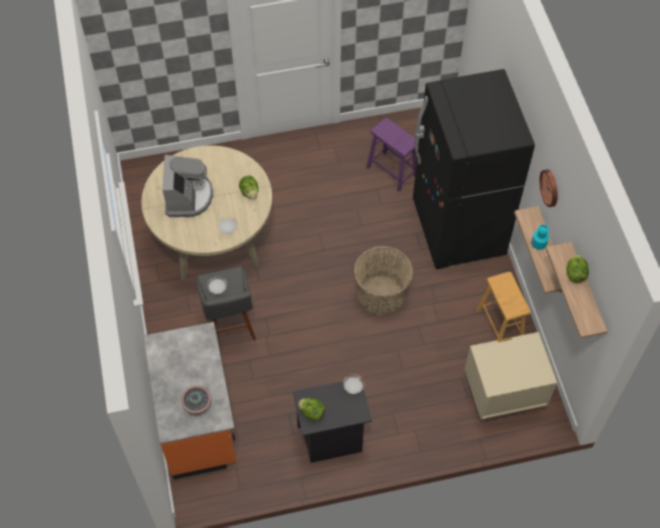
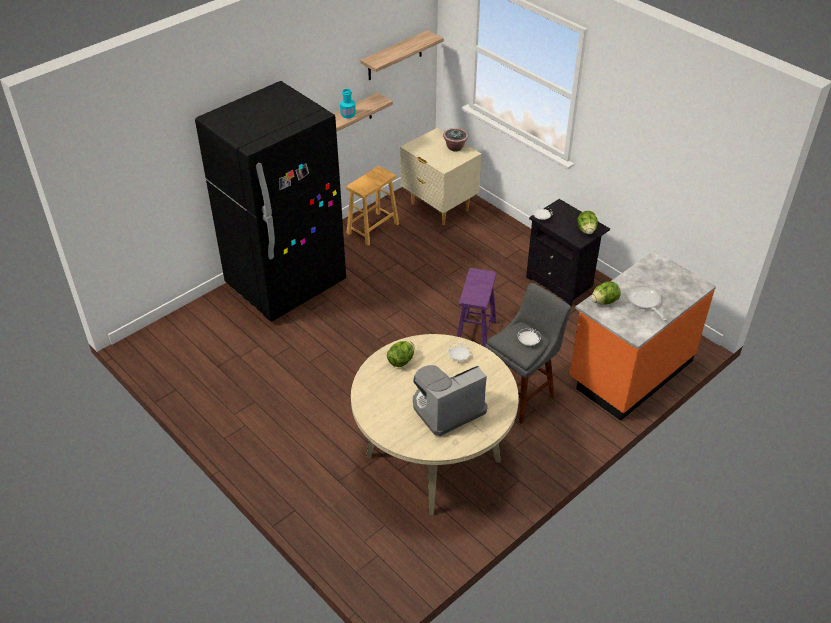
camera: 120 degrees left, 15 degrees down
(182, 373) = (645, 302): none -> frying pan
(198, 406) = (661, 278): potted plant -> potted plant (455, 147)
(381, 295) = (399, 306): basket -> none
(391, 171) = (242, 354): purple stool -> purple stool (475, 336)
(550, 187) = (313, 79): wall clock -> none
(575, 274) = (390, 51): lettuce -> lettuce (604, 301)

